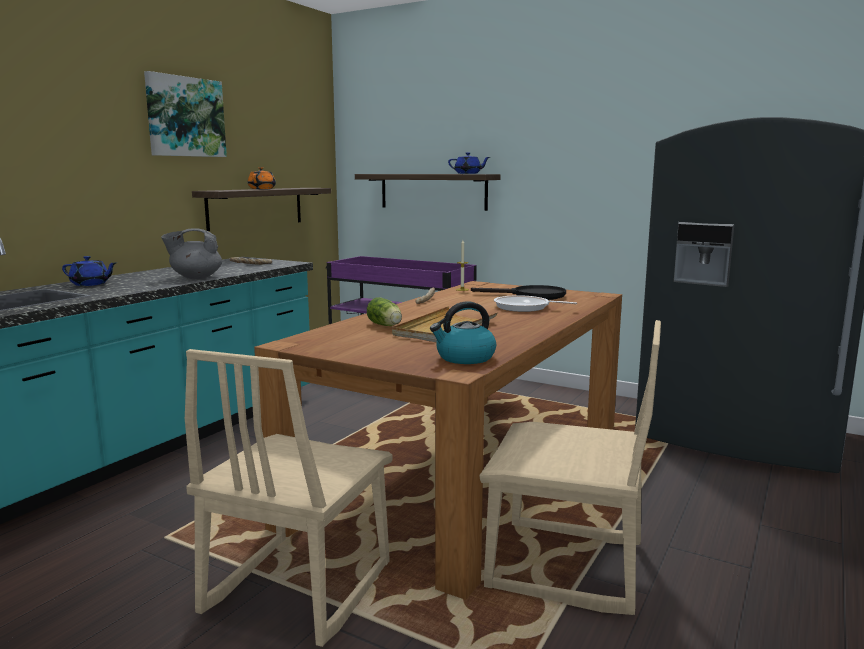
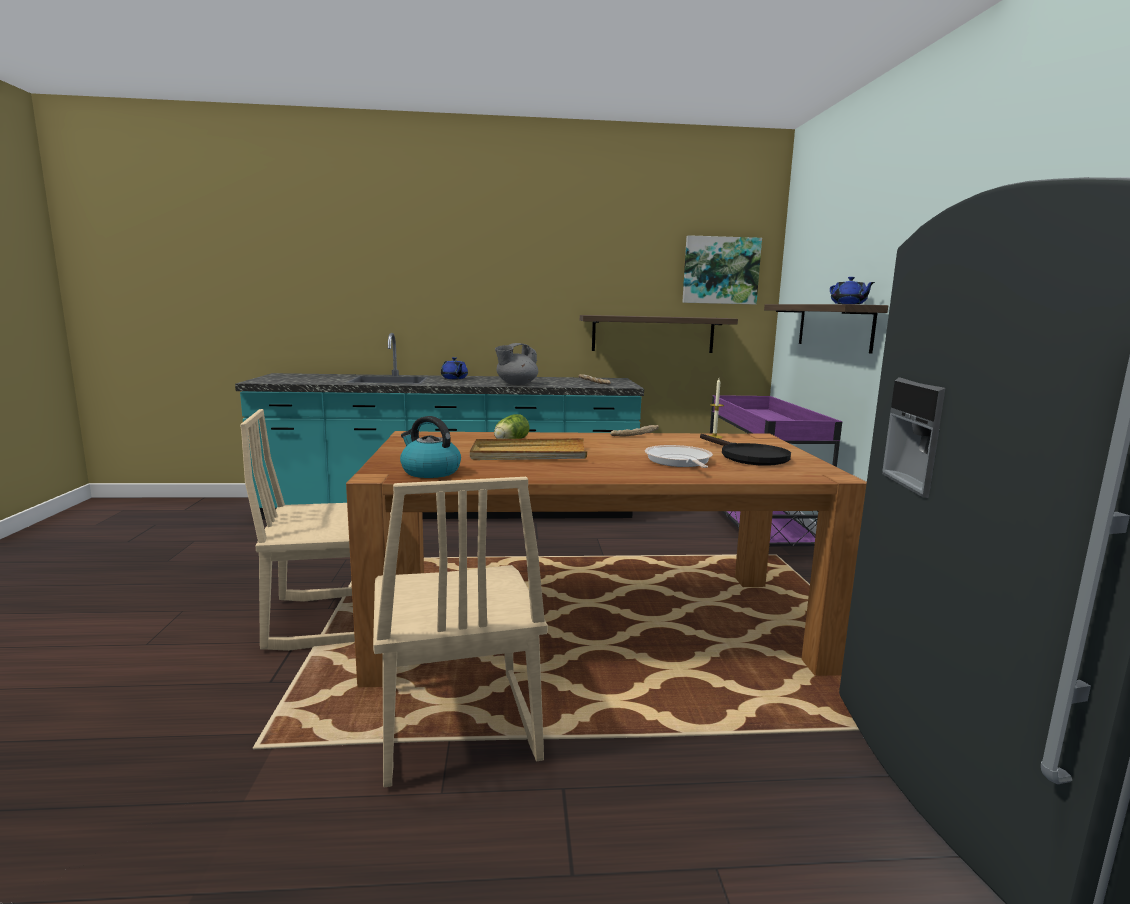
camera: 55 degrees right, 0 degrees up
(185, 117) = (581, 250): picture -> picture (720, 270)
(195, 277) = (516, 384): grey teapot -> grey teapot turned 75 degrees counterclockwise
(262, 189) = (651, 316): orange teapot -> none

